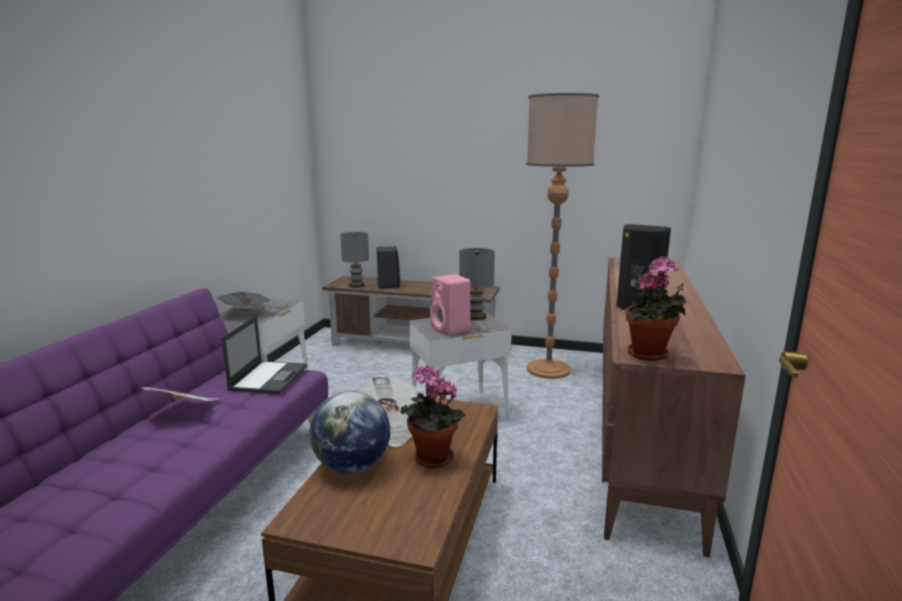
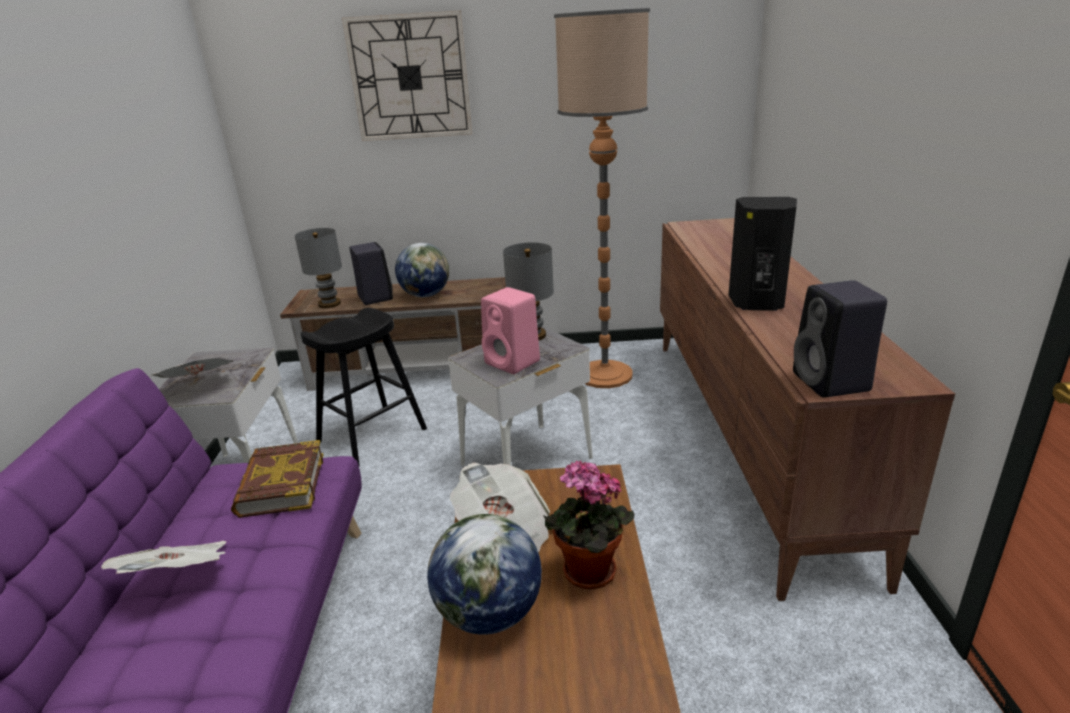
camera: 15 degrees left, 10 degrees up
(269, 377) = (281, 485): laptop -> book
(360, 378) = (372, 435): none -> black stool
(423, 288) = (426, 295): none -> globe
(436, 137) = (410, 77): none -> wall clock
(650, 355) = (832, 383): potted plant -> black speaker

